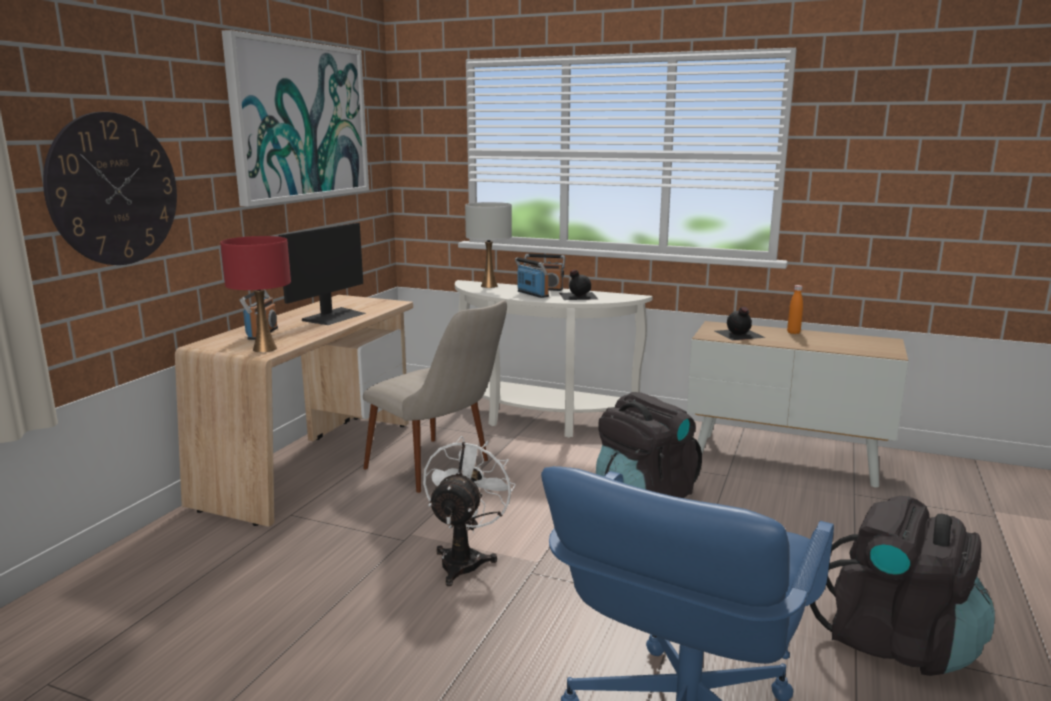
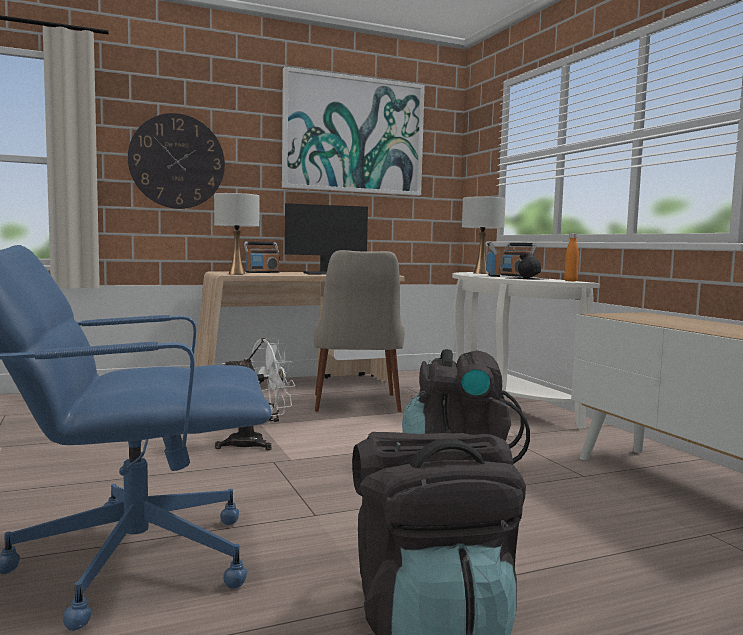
camera: 45 degrees right, 10 degrees down
(265, 349) = (236, 274): red table lamp -> white table lamp
(738, 334) = (641, 317): black bottle -> none
(793, 332) = (717, 324): orange bottle -> orange bottle (570, 281)

